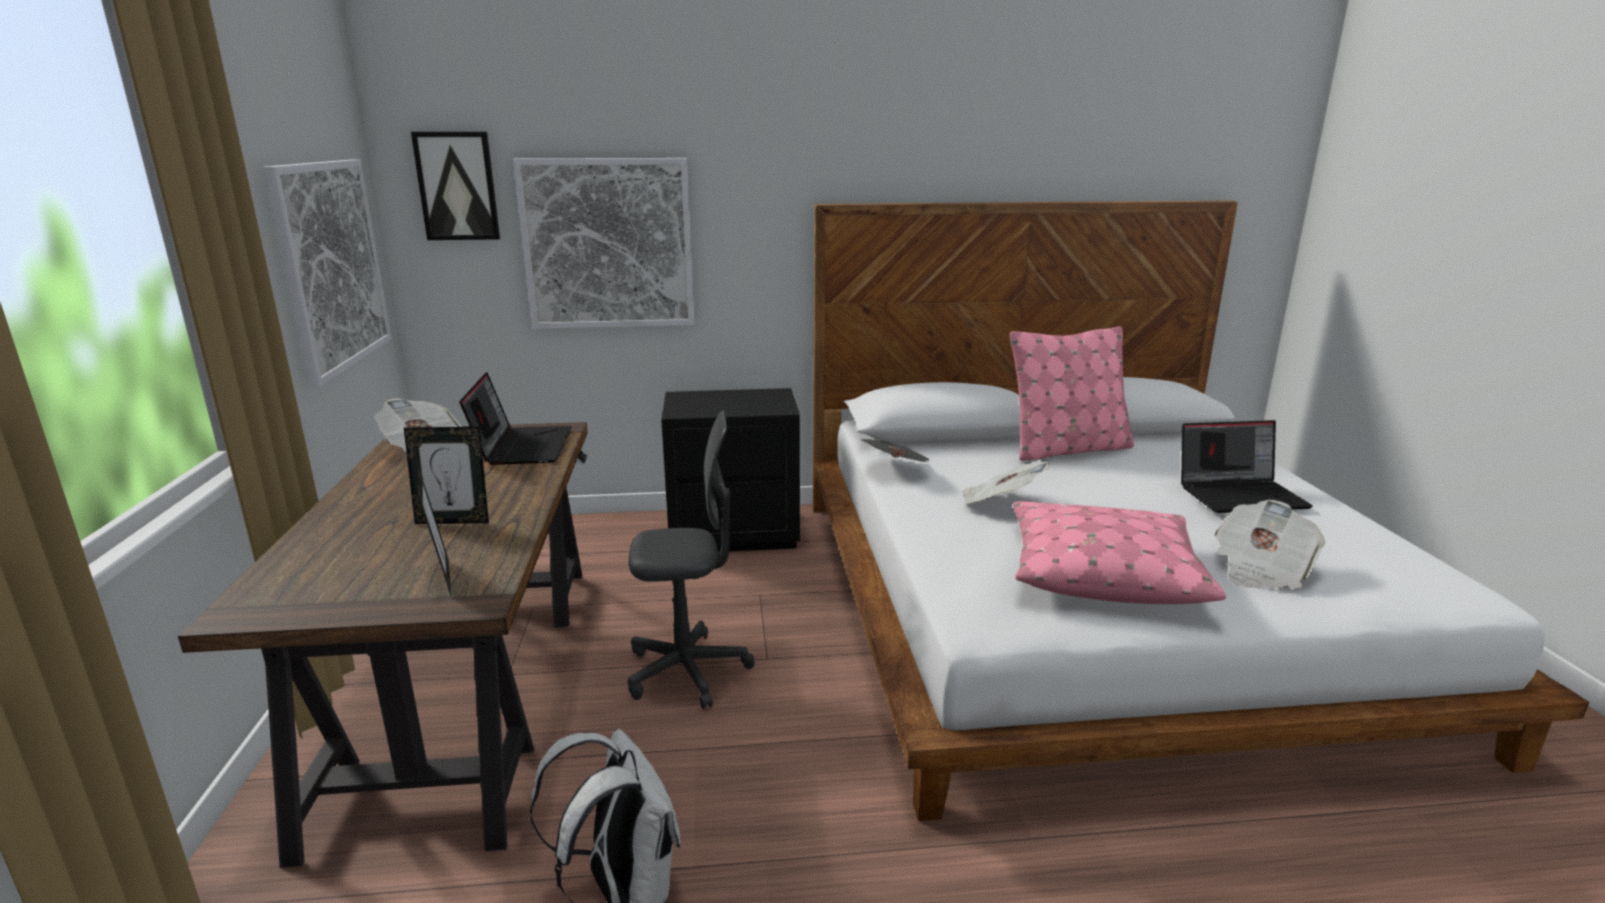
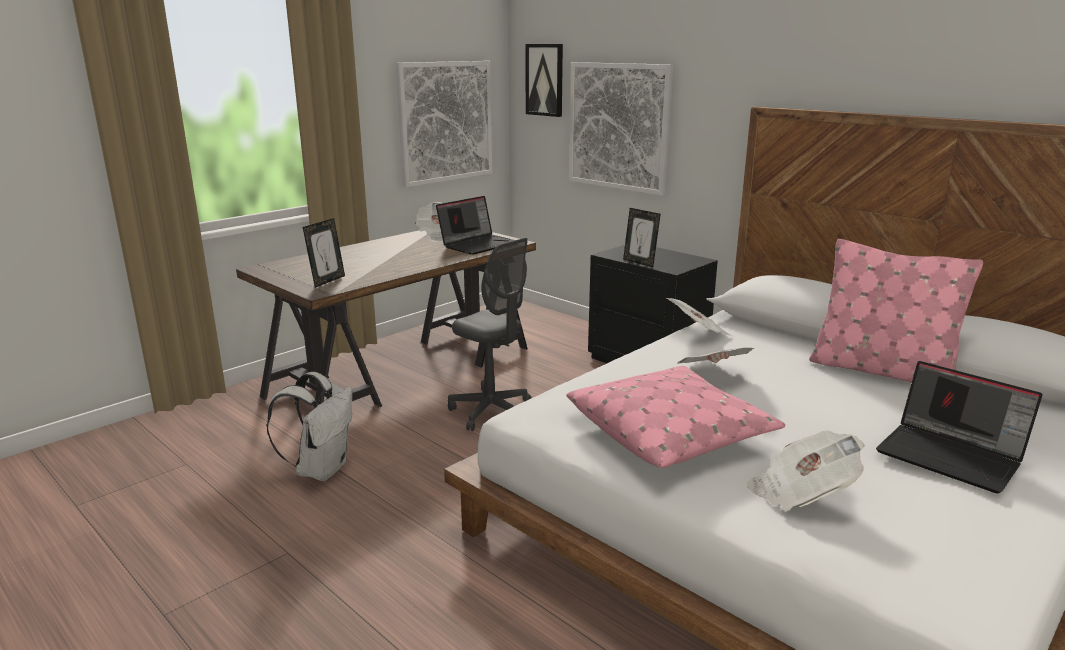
camera: 50 degrees right, 0 degrees up
(454, 521) = (380, 264): picture frame -> picture frame (640, 262)

